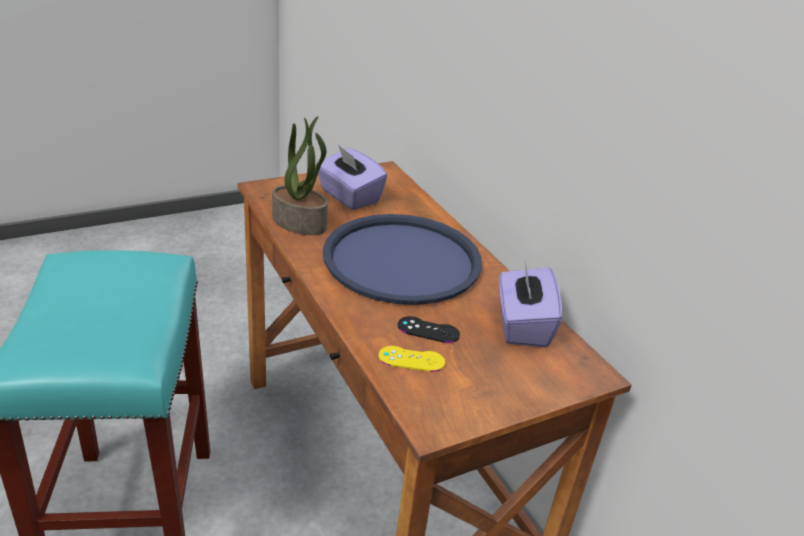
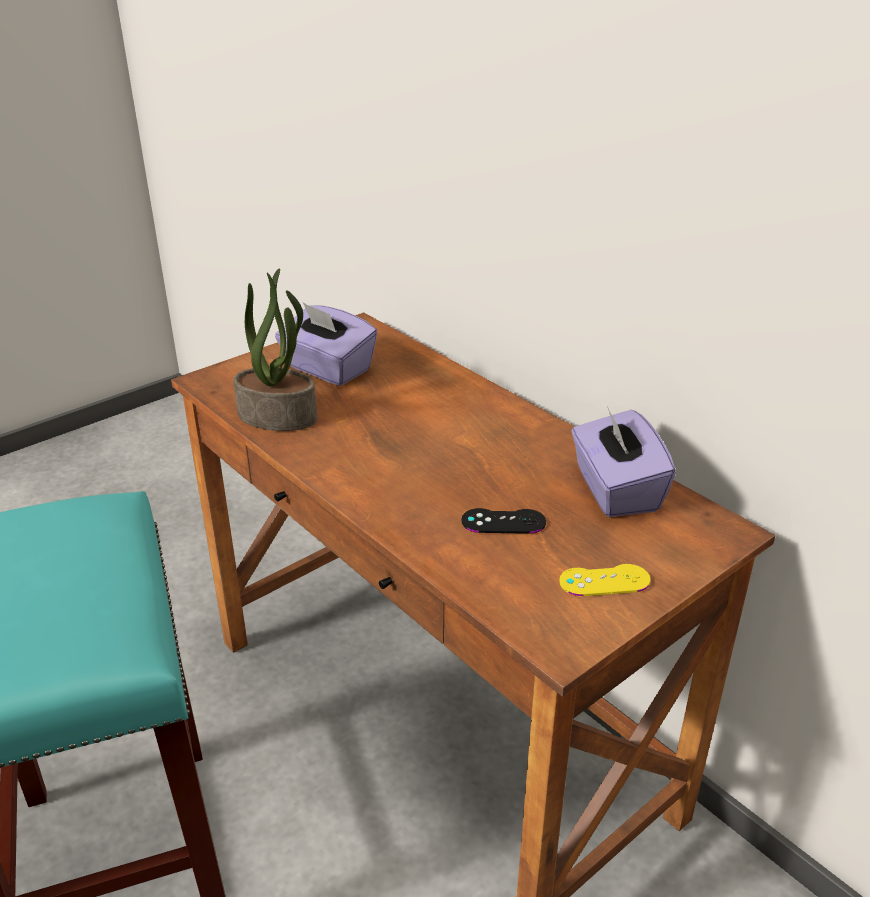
camera: 10 degrees left, 0 degrees up
(402, 260) = (431, 438): blue tray -> none
(411, 359) = (499, 564): yellow game controller -> yellow game controller (604, 581)

